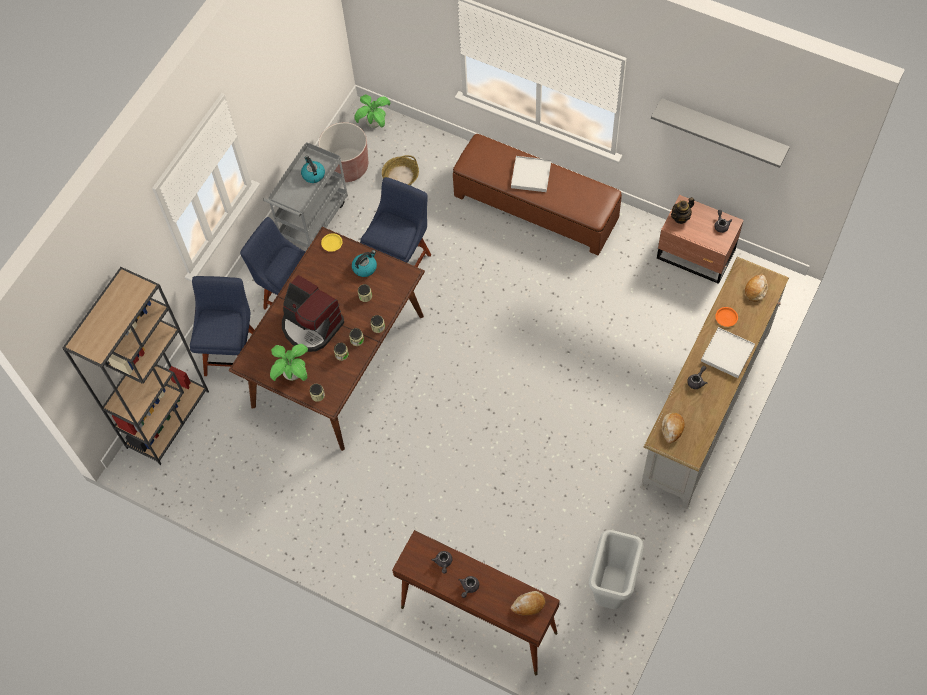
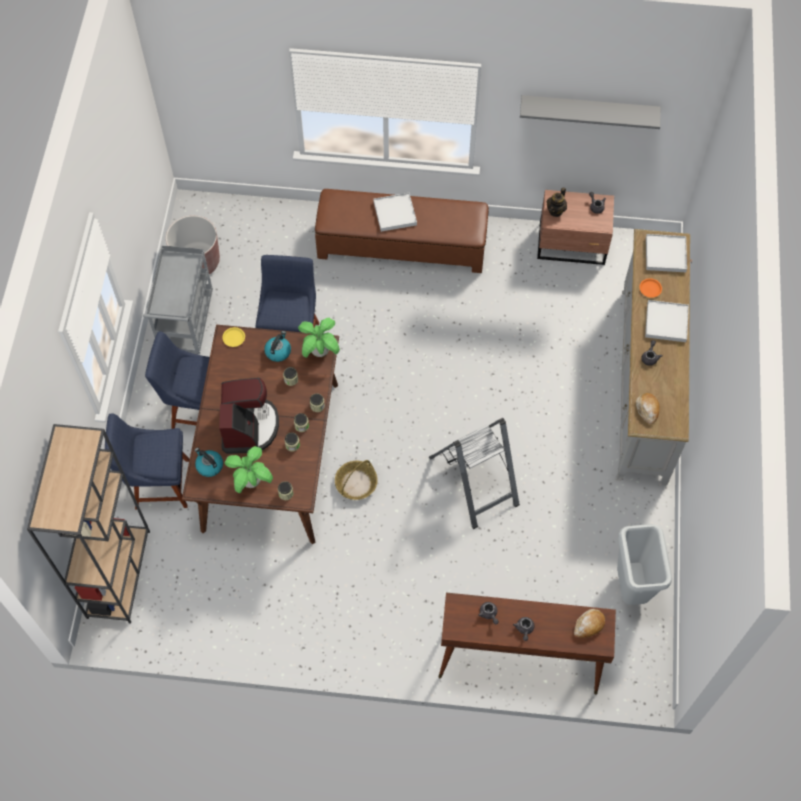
camera: 25 degrees left, 0 degrees up
(233, 352) = (158, 483): blue chair -> blue chair turned 75 degrees counterclockwise
(311, 326) = (249, 427): coffee machine -> coffee machine turned 105 degrees counterclockwise
(313, 174) = (181, 276): kettle -> kettle (209, 465)
(374, 124) = (207, 212): potted plant -> potted plant (320, 352)
(400, 176) = (255, 254): basket -> basket (356, 483)
(508, 444) = (474, 481): none -> grey step ladder
(755, 290) = (665, 254): bread -> white tray

